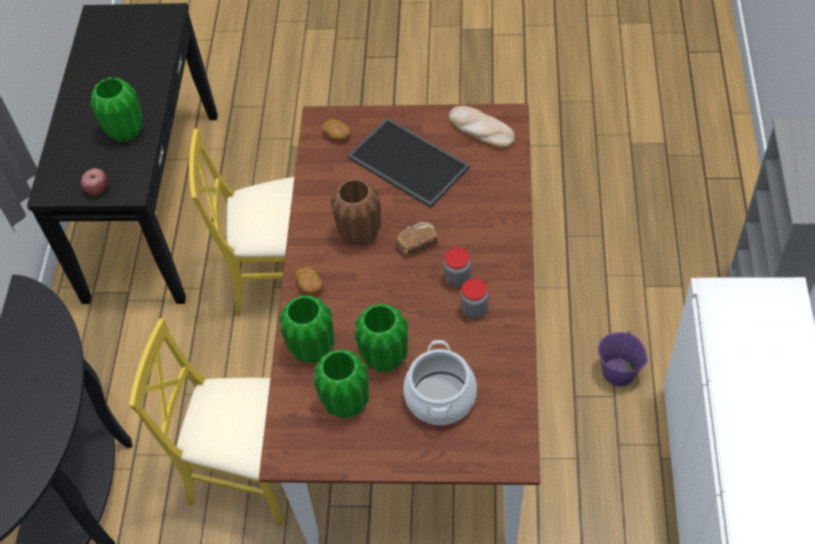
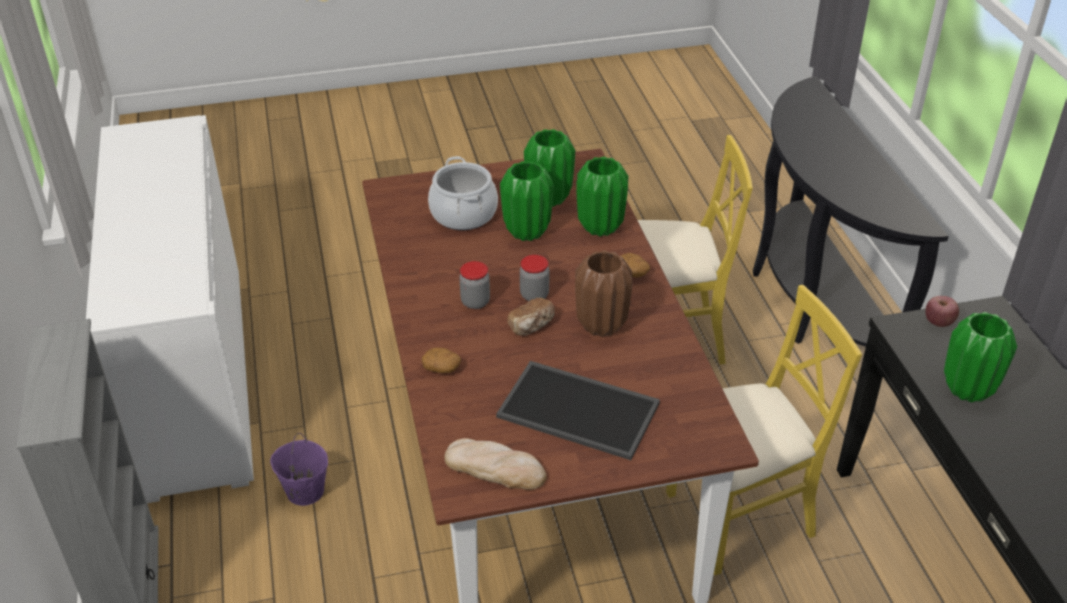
camera: 160 degrees right, 15 degrees down
(336, 135) = (688, 428): potato -> potato (442, 368)
(474, 310) = (449, 280): jar -> jar (534, 295)

